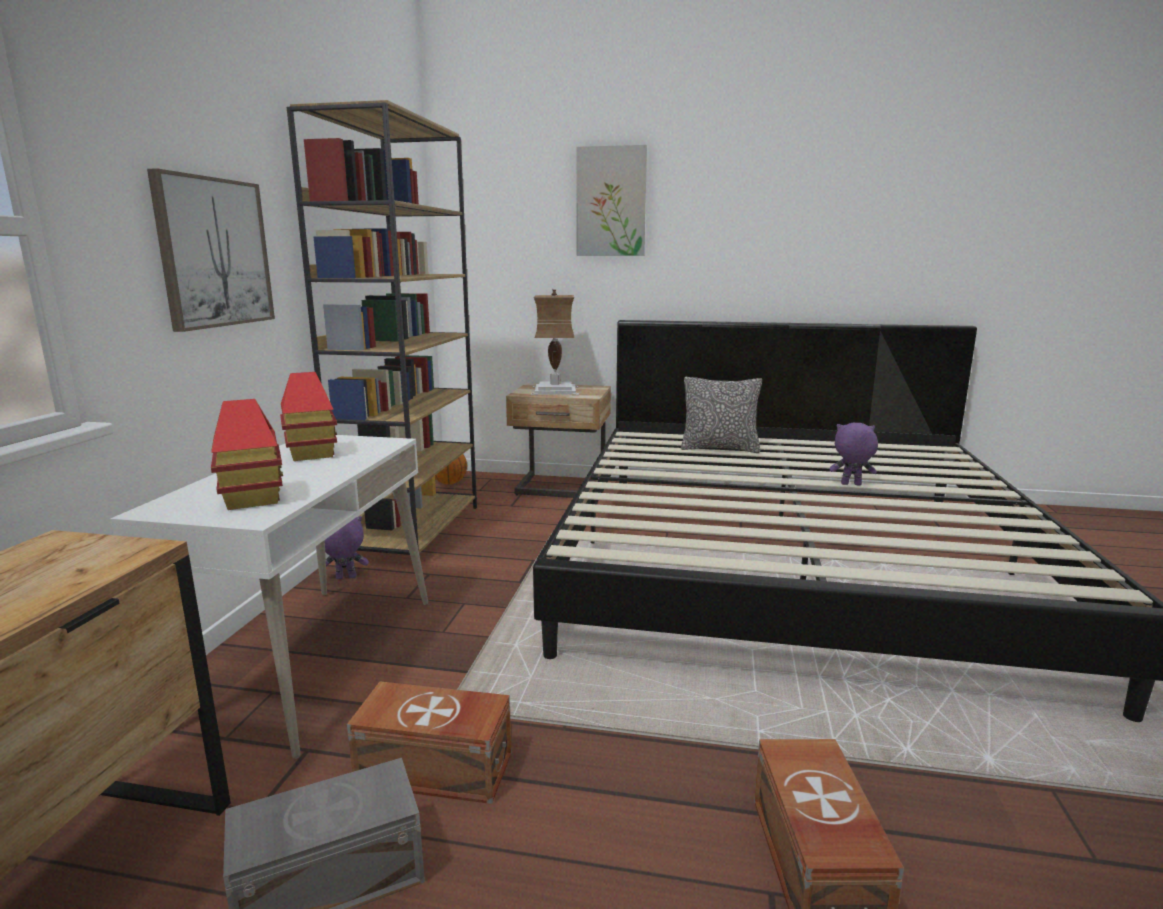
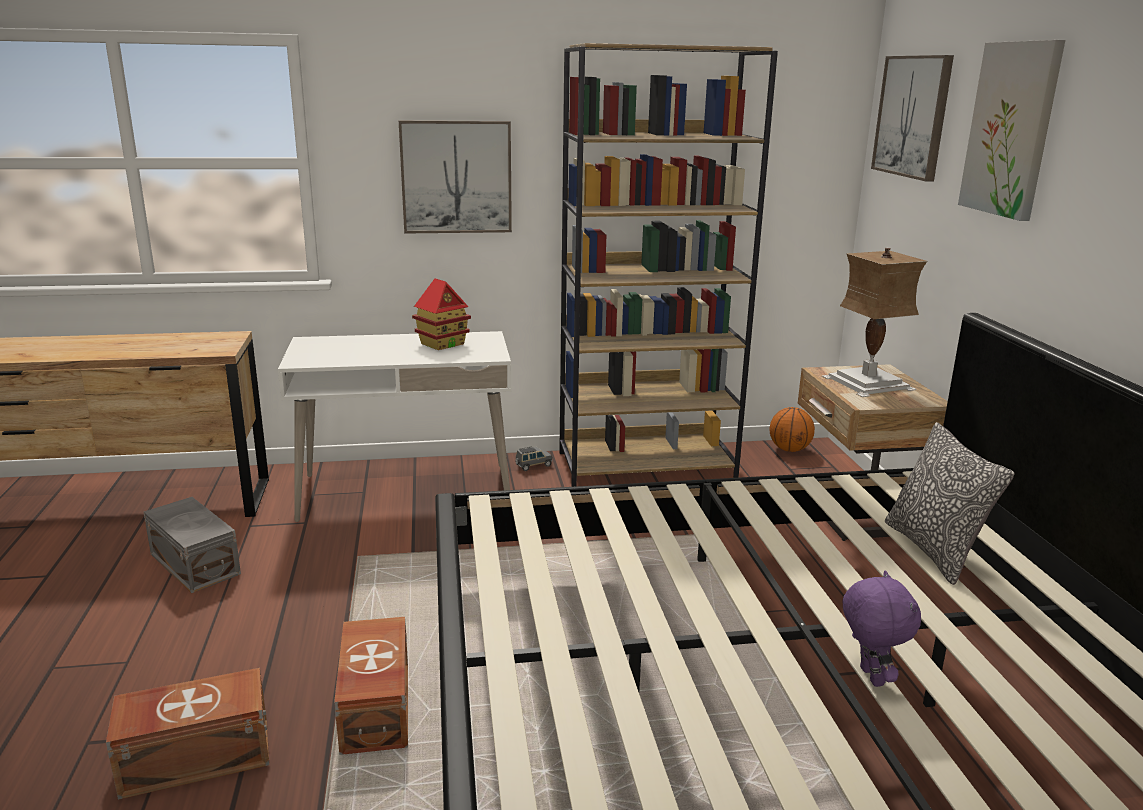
camera: 70 degrees right, 5 degrees up
(252, 499) = (333, 353): toy house -> none
(345, 578) = (533, 466): purple plush toy -> grey toy car
(436, 770) = (290, 571): brown storage box -> brown storage box (374, 709)
(494, 202) = (912, 116): none -> picture

